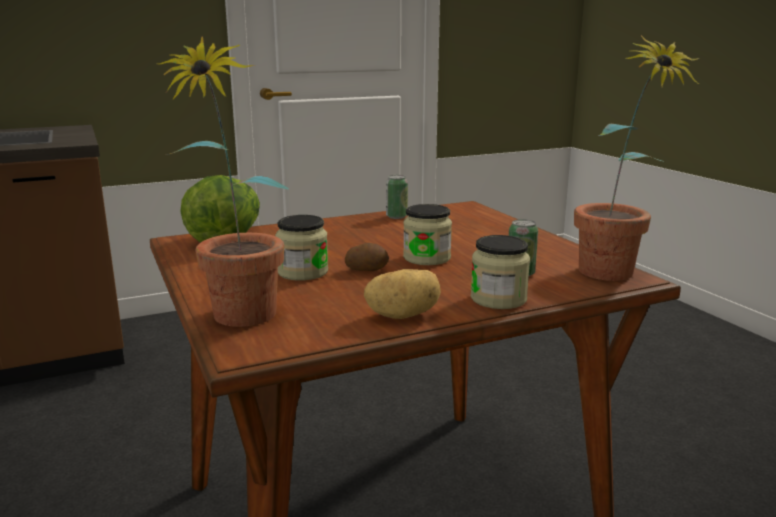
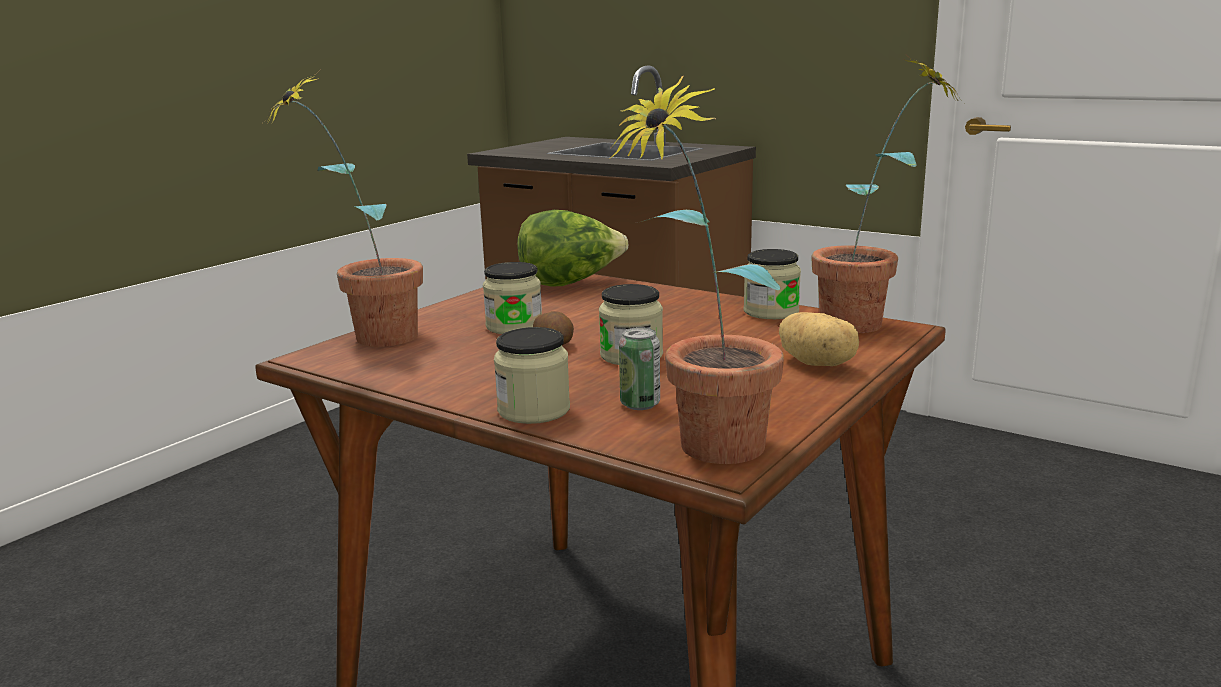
camera: 60 degrees right, 0 degrees up
(396, 216) = (771, 312): can -> jar
(402, 315) = (440, 383): potato -> potato (818, 363)
(453, 208) = (871, 324): none -> potted plant

